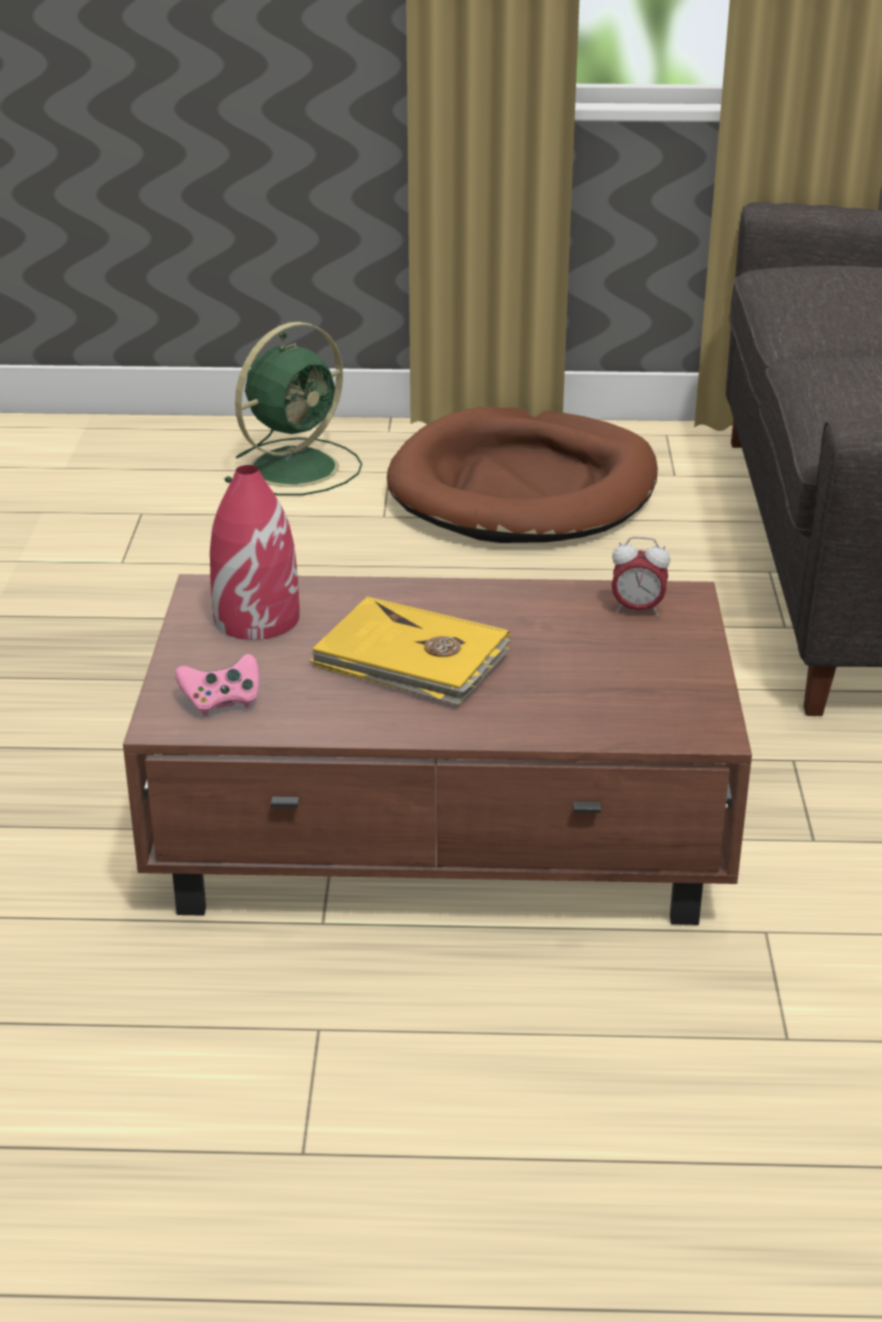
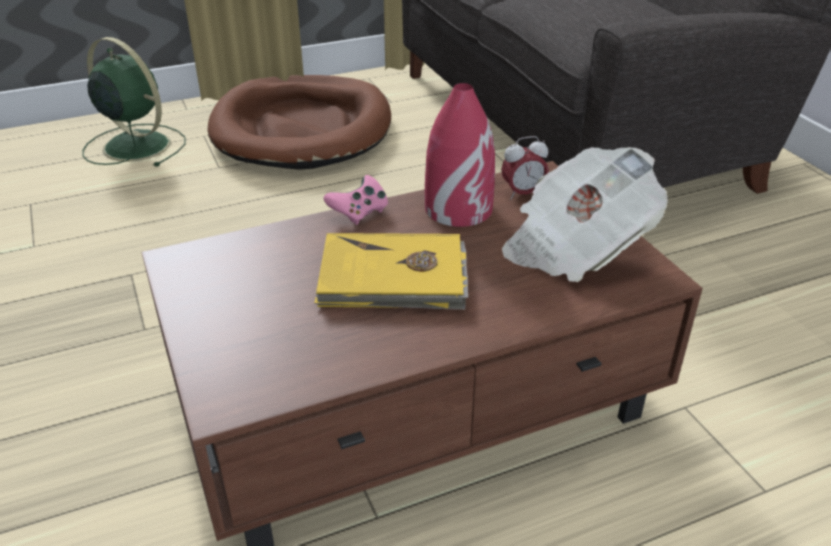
camera: 25 degrees left, 5 degrees up
(221, 702) = (260, 365): pink game controller -> pink game controller (359, 213)
(256, 618) = (237, 275): red vase -> red vase (457, 209)
(297, 467) = (134, 145): green fan -> green fan turned 75 degrees counterclockwise
(644, 678) = (575, 246): none -> newspaper

